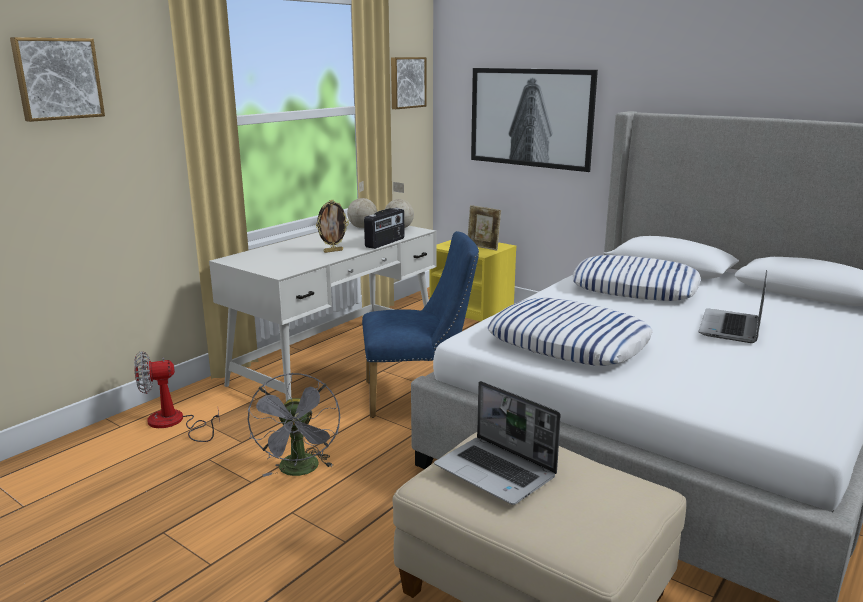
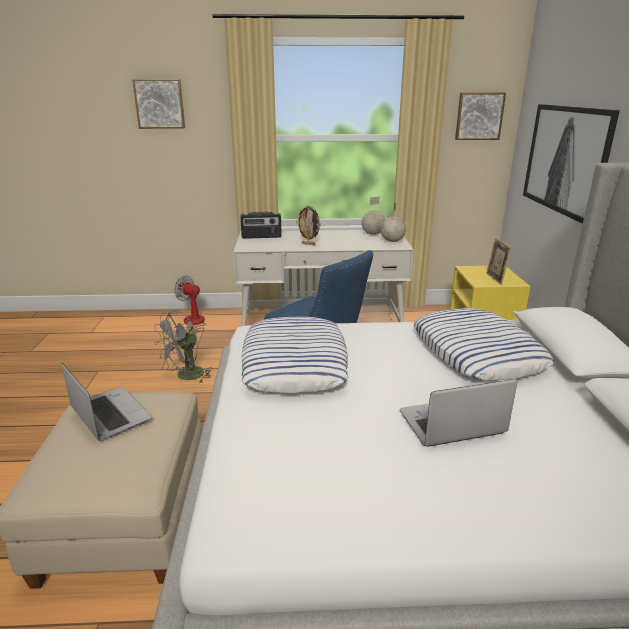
camera: 50 degrees right, 5 degrees up
(385, 243) = (353, 248): radio -> radio (261, 237)
(496, 472) = (109, 414): laptop -> laptop turned 135 degrees clockwise

